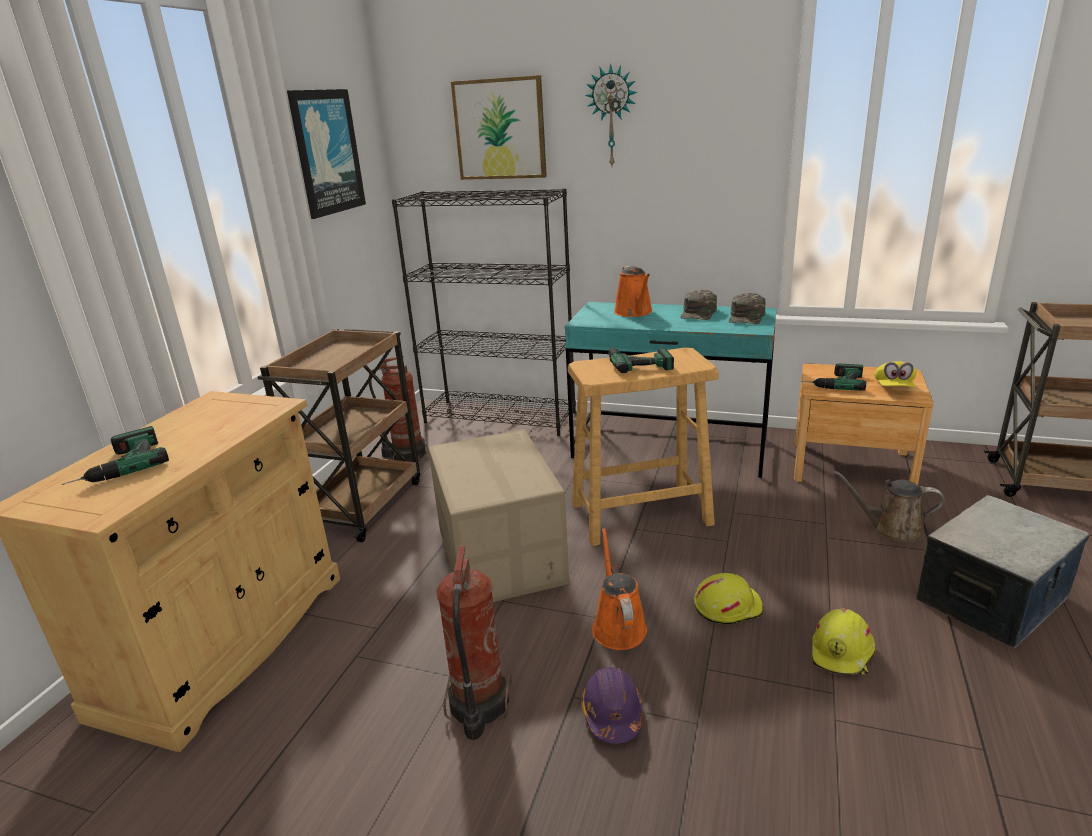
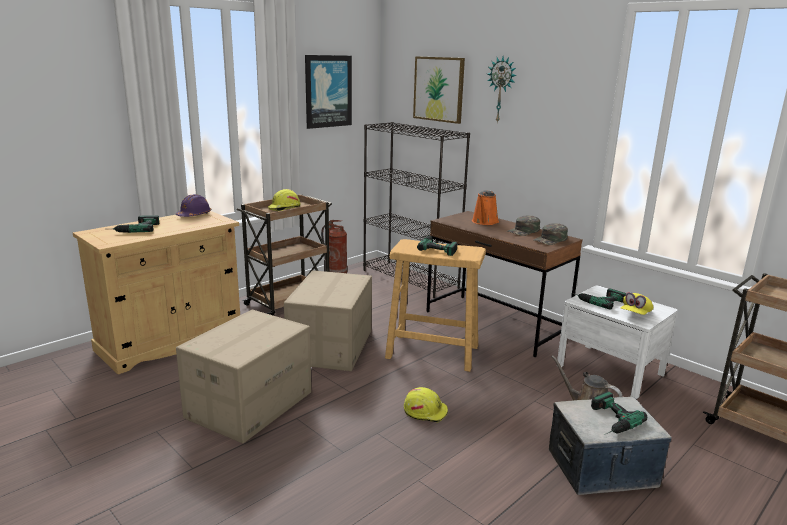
camera: 25 degrees right, 5 degrees down
(477, 706) = (249, 404): fire extinguisher -> cardboard box
(612, 714) = (307, 432): purple hard hat -> purple hard hat (194, 215)
(618, 626) = (354, 398): orange watering can -> none
(669, 448) = (495, 324): turquoise desk -> brown desk
(842, 653) = (463, 455): yellow hard hat -> yellow hard hat (284, 208)
(851, 466) = (609, 370): brown nightstand -> white nightstand
(1011, 537) = (608, 420): none -> power drill

